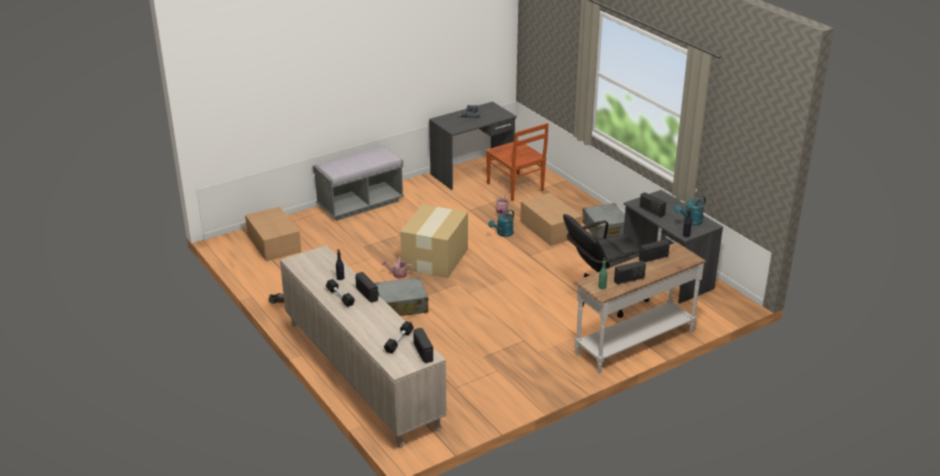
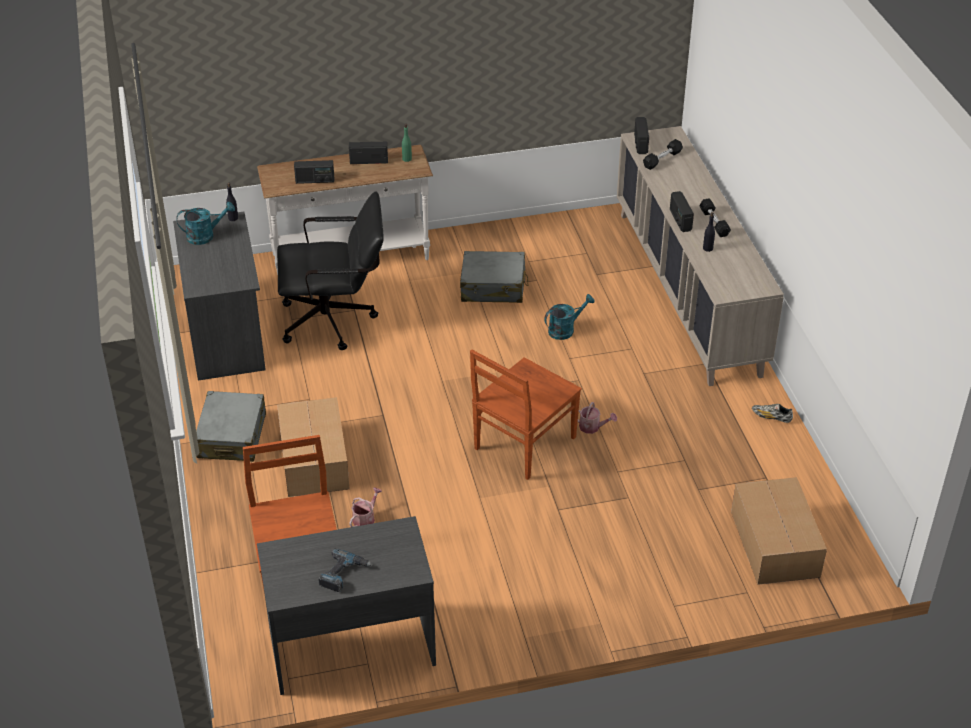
camera: 160 degrees left, 10 degrees up
(360, 204) = (602, 608): grey bench -> none
(401, 306) = (607, 373): grey suitcase -> grey suitcase (493, 287)
(436, 258) = (523, 444): cardboard box -> brown chair
(503, 234) = (394, 468): turquoise watering can -> turquoise watering can (565, 329)
(651, 211) = (237, 263): radio -> none

